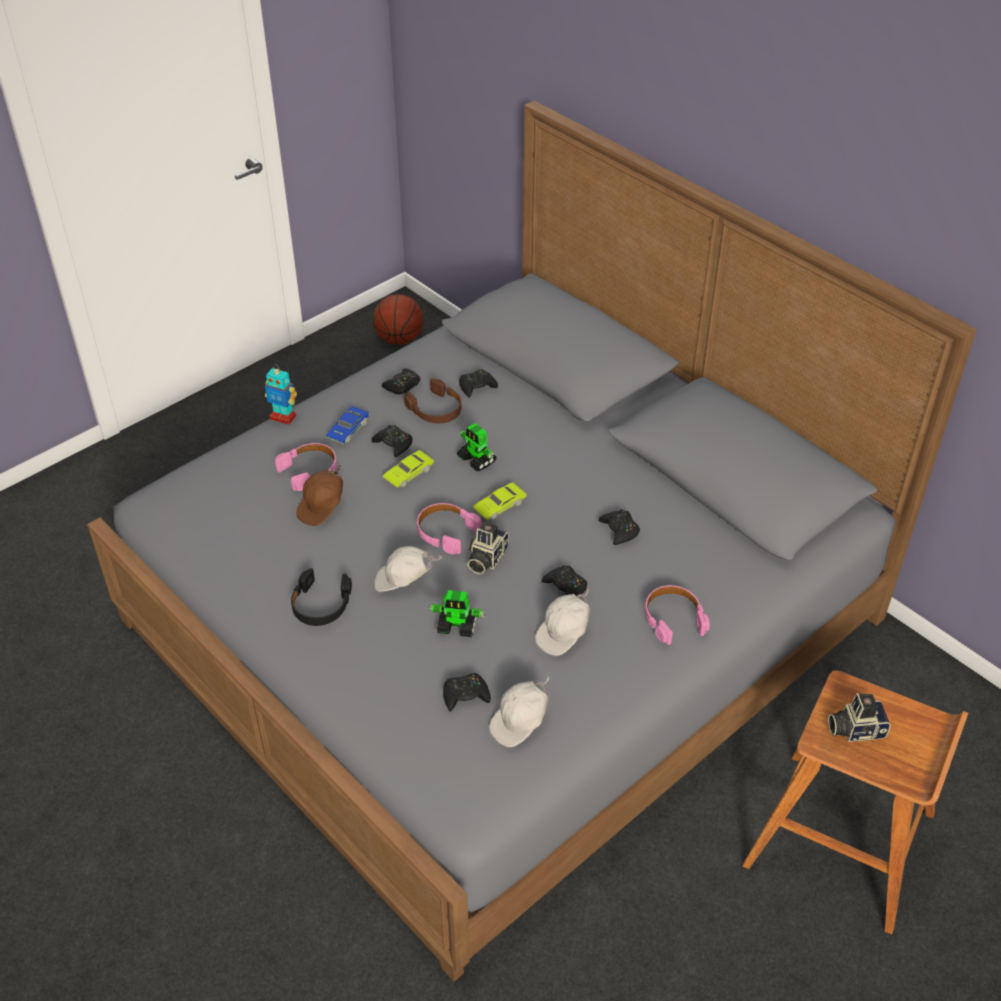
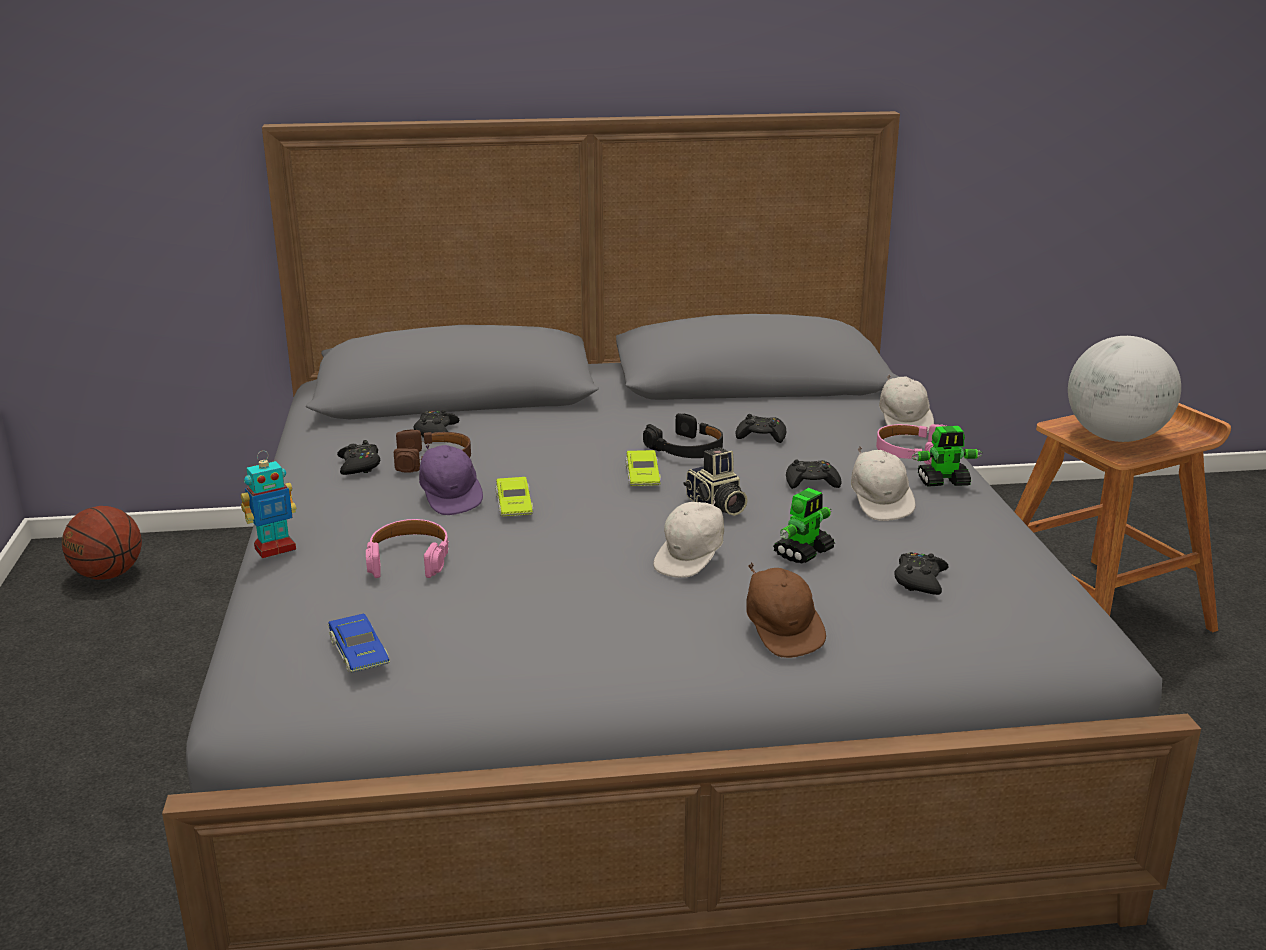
camera: 55 degrees left, 20 degrees down
(320, 604) = (663, 623): black headphones -> black headphones (687, 449)
(323, 507) = (490, 570): brown cap -> brown cap (782, 632)
(348, 429) = (377, 515): blue toy car -> blue toy car (359, 652)
(393, 444) = (451, 498): black game controller -> purple cap
(446, 532) = (644, 513): pink headphones -> none
(477, 460) = (552, 465): toy robot -> toy robot (944, 482)
(521, 723) = (990, 565): white cap -> white cap (904, 423)
(855, 728) = (1115, 437): camera -> globe

